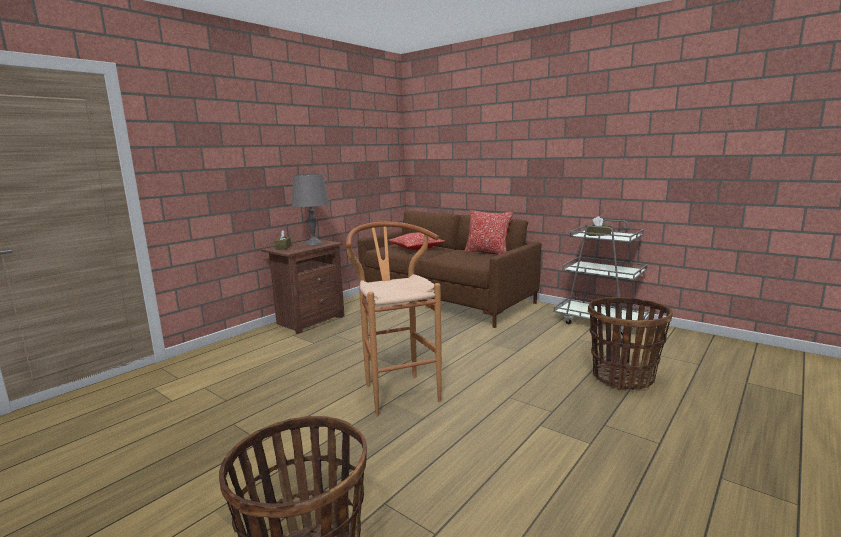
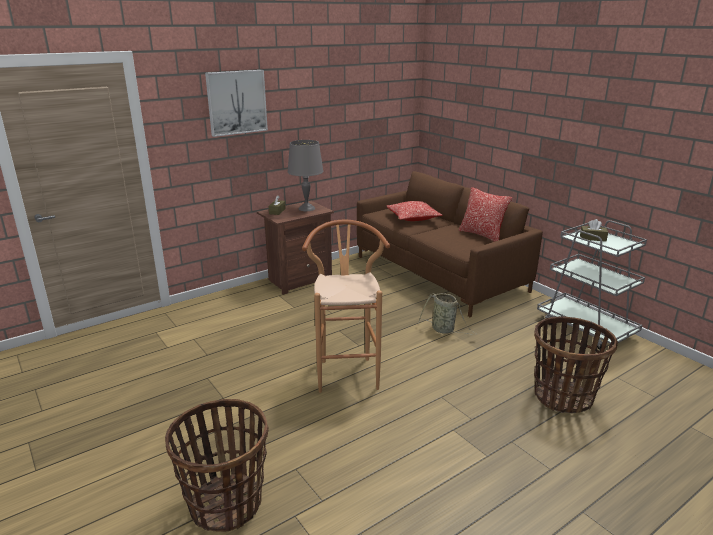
camera: 15 degrees right, 10 degrees up
(235, 132) = (236, 102): none -> picture
(477, 341) = (444, 330): none -> basket

